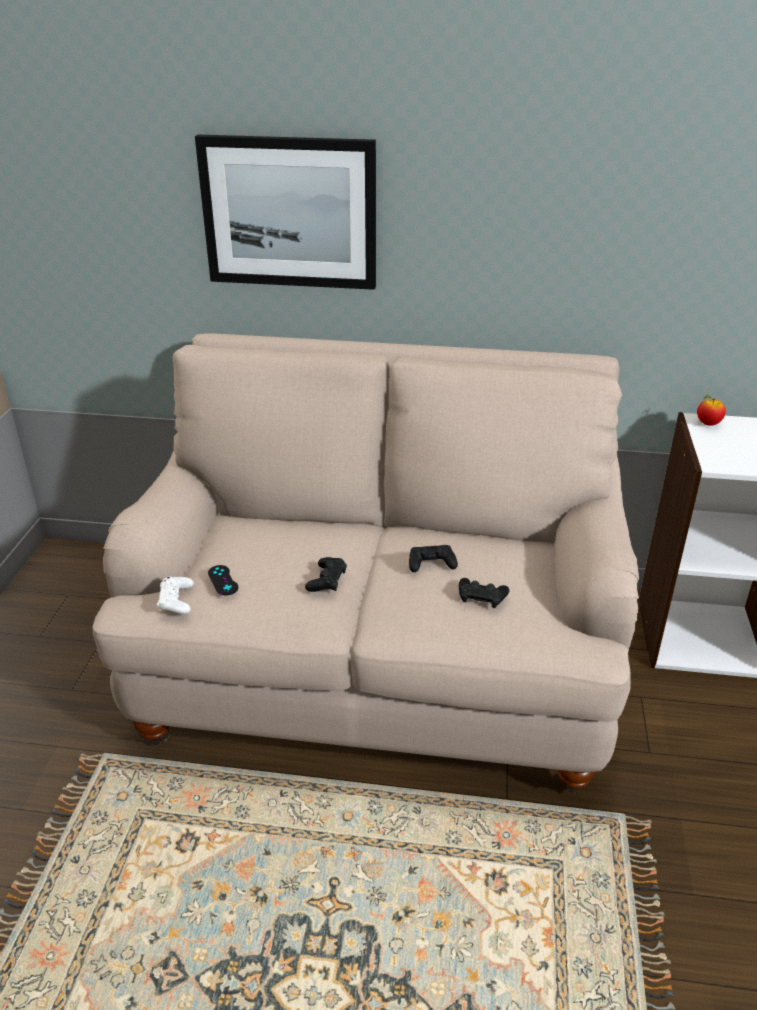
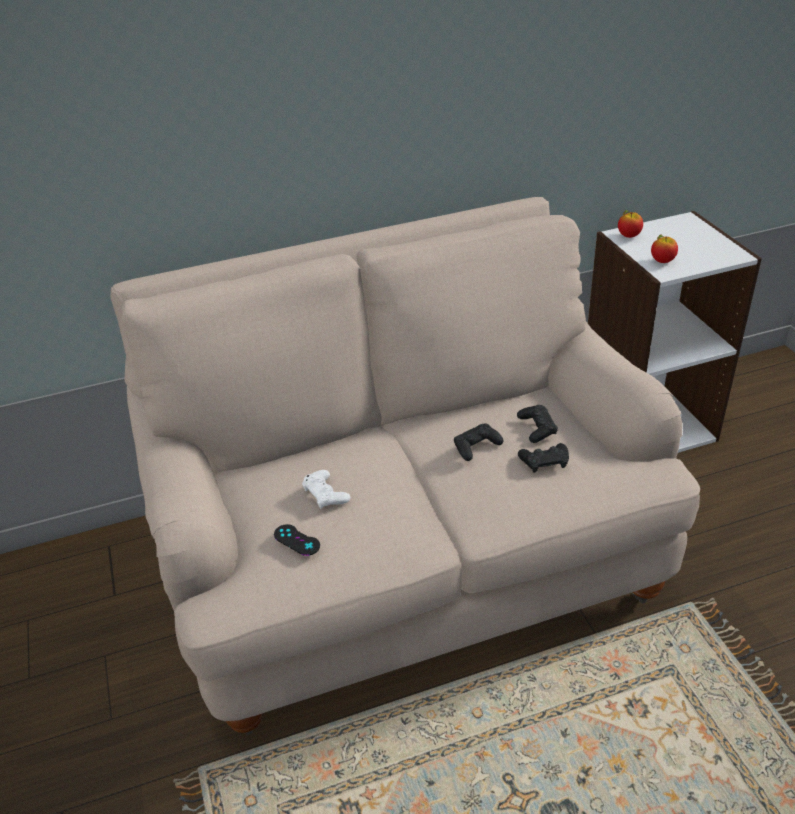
camera: 25 degrees left, 5 degrees up
(176, 600) = (262, 580): white game controller -> white game controller (325, 494)
(289, 213) = (195, 125): picture -> none
(327, 580) = (398, 499): black game controller -> black game controller (537, 428)
(722, 454) = (662, 261): none -> apple

